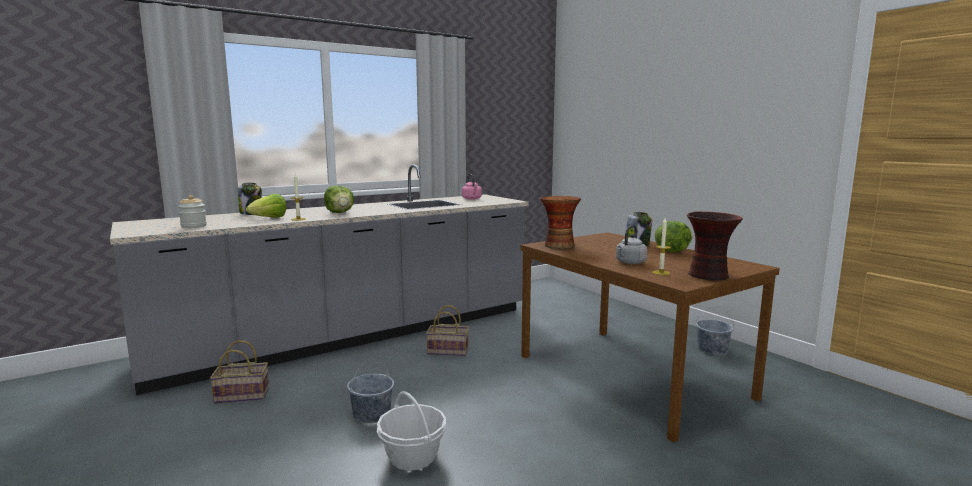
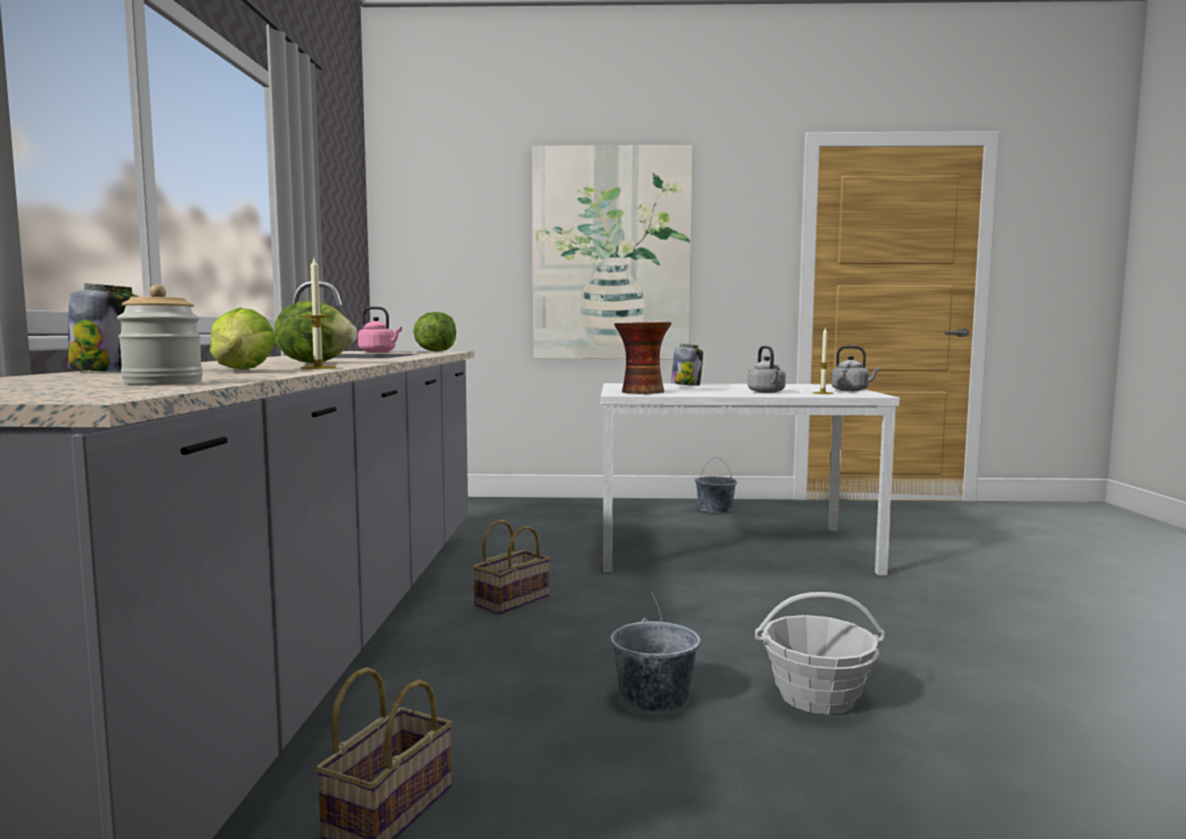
camera: 55 degrees left, 5 degrees down
(632, 376) = (732, 547): brown dining table -> white dining table
(672, 251) = (737, 385): lettuce -> lettuce (435, 351)
(679, 129) = (611, 254): none -> picture
(709, 276) = (852, 390): vase -> grey kettle

